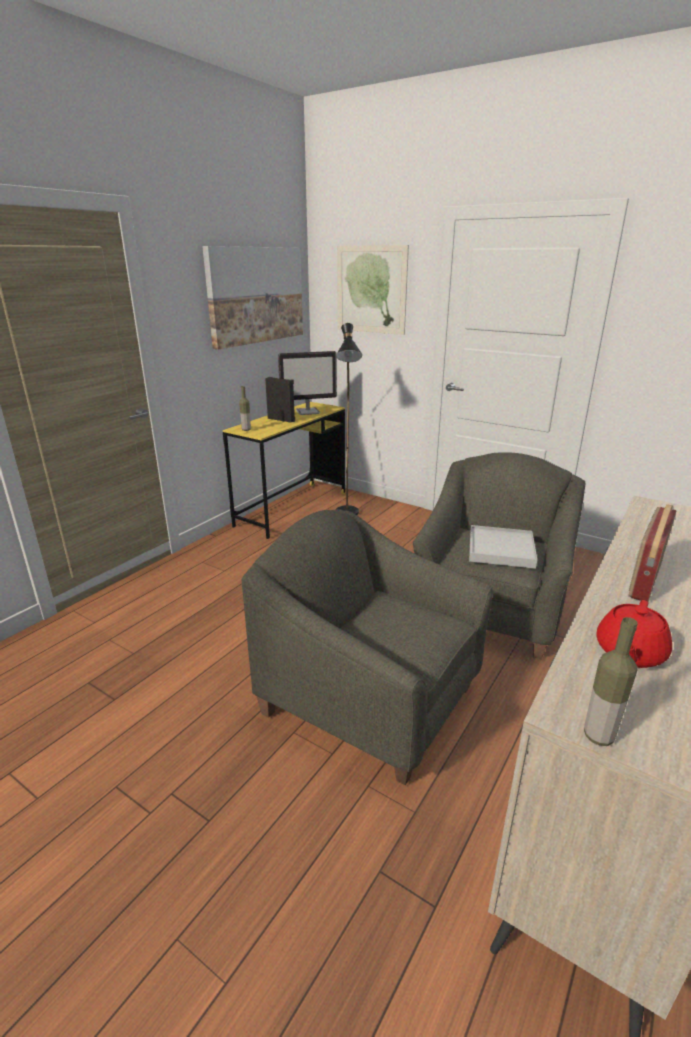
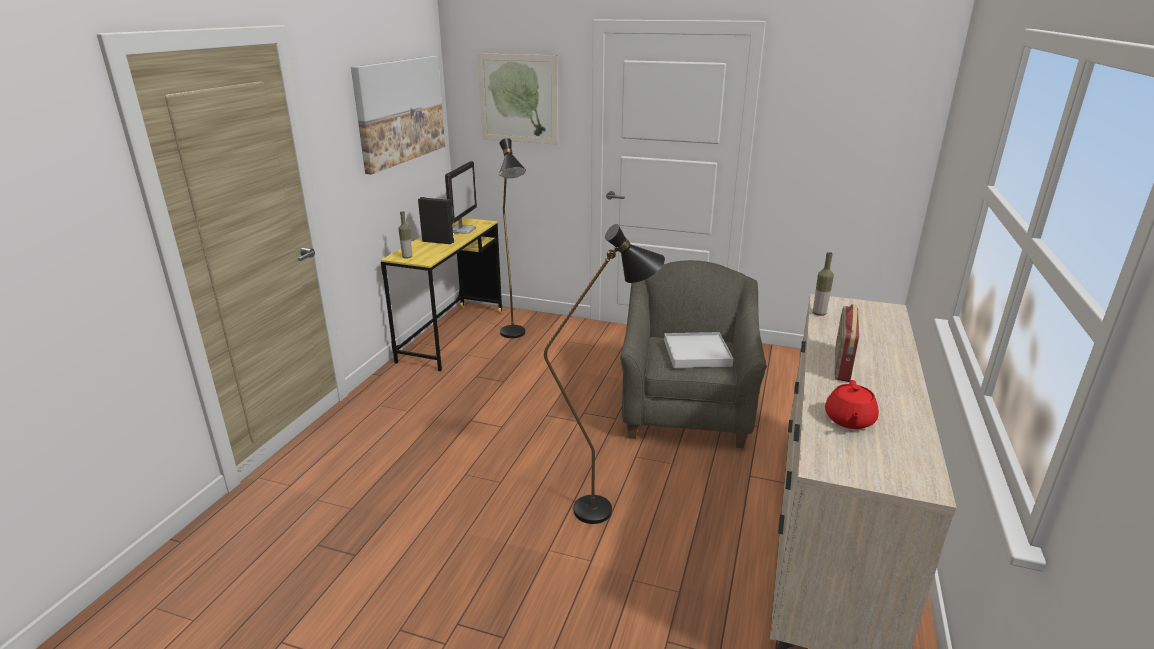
camera: 15 degrees left, 0 degrees up
(308, 412) = (461, 230): monitor -> monitor turned 45 degrees counterclockwise
(370, 699) = (607, 508): grey armchair -> black floor lamp
(598, 736) = (848, 477): bottle -> bottle (819, 313)

